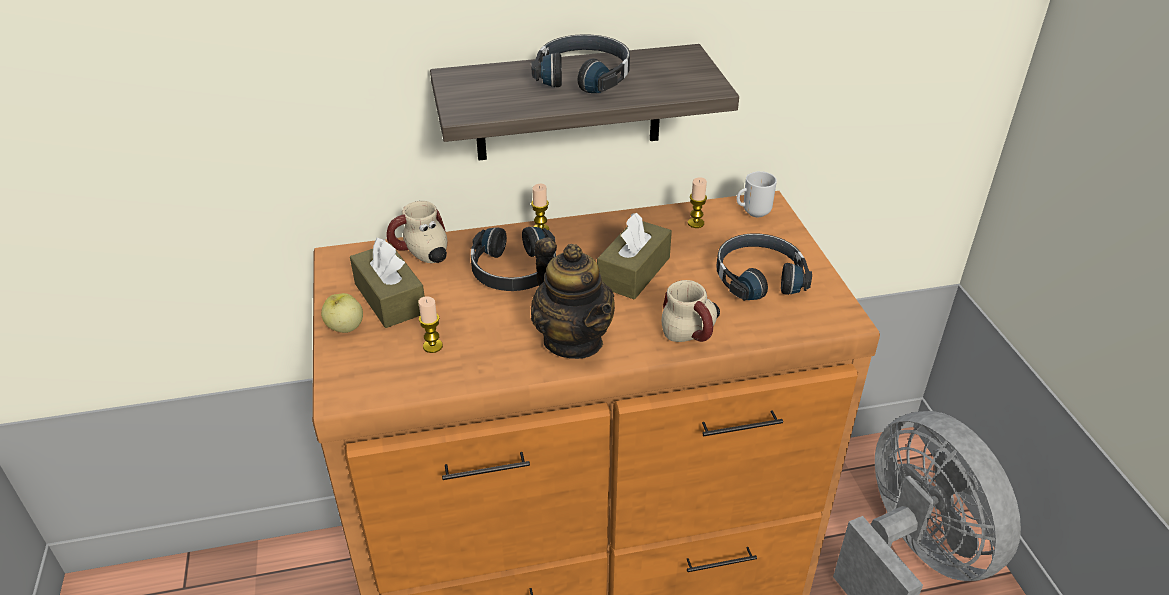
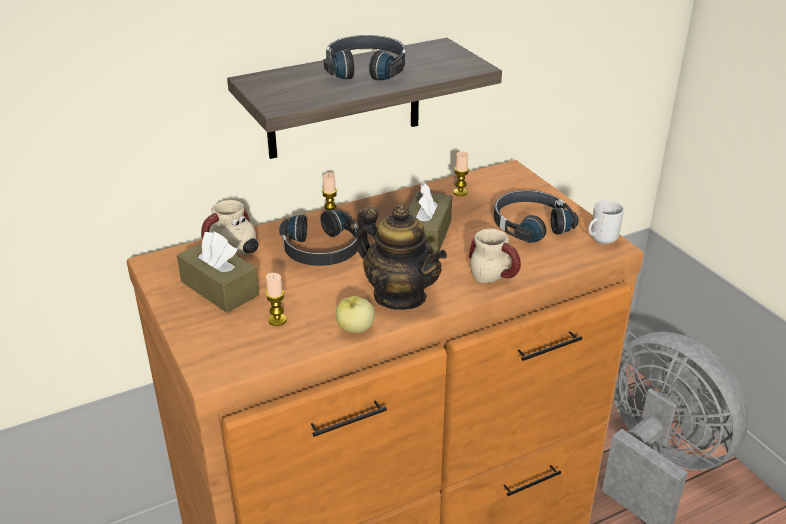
camera: 15 degrees left, 5 degrees down
(345, 327) = (188, 318): apple -> apple (355, 329)
(753, 212) = (503, 178): mug -> mug (601, 240)

